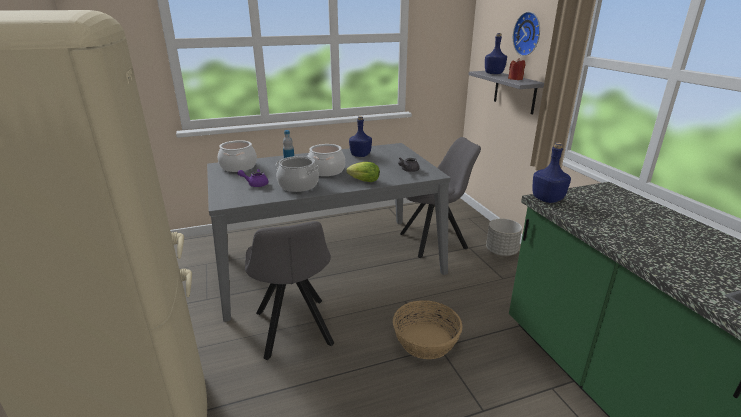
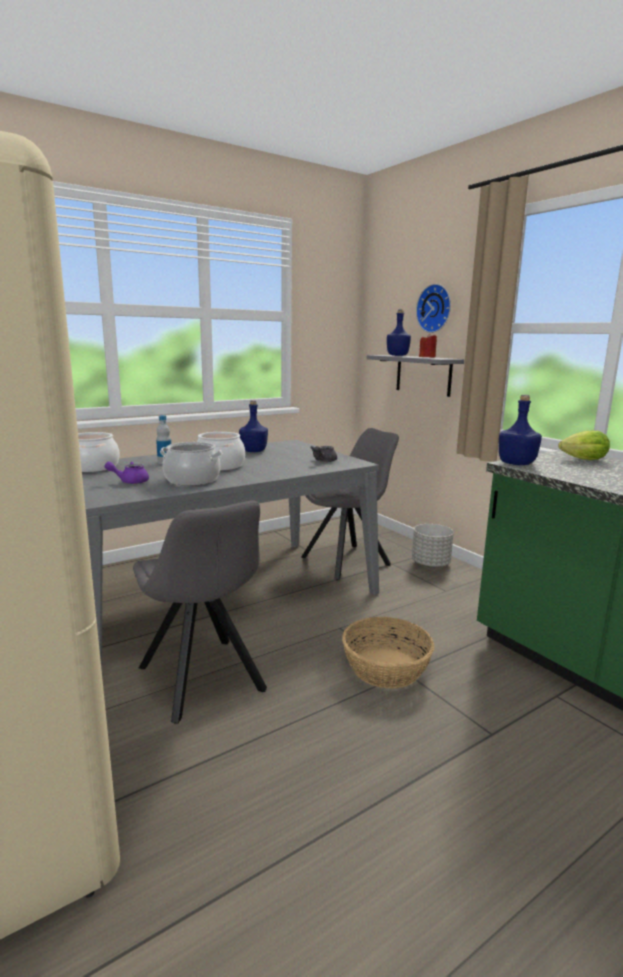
camera: 15 degrees left, 10 degrees down
(362, 181) = (274, 472): lettuce -> lettuce (581, 460)

